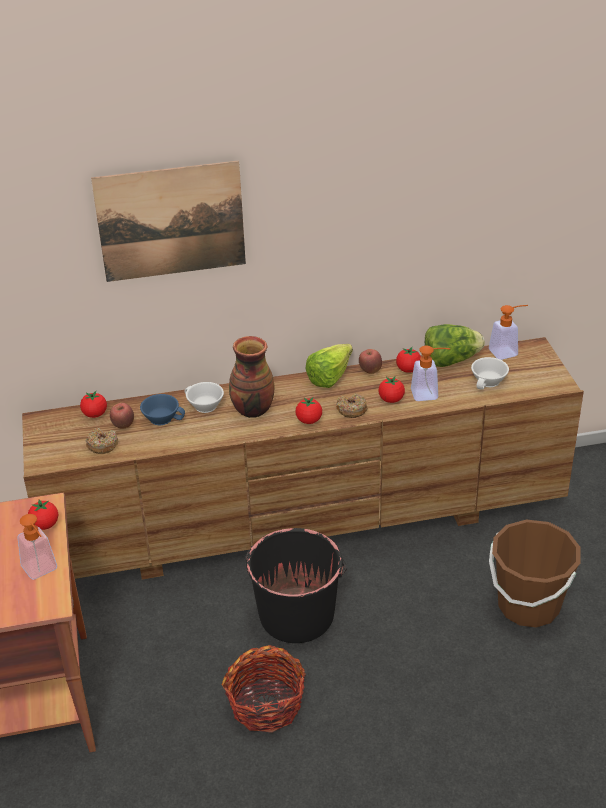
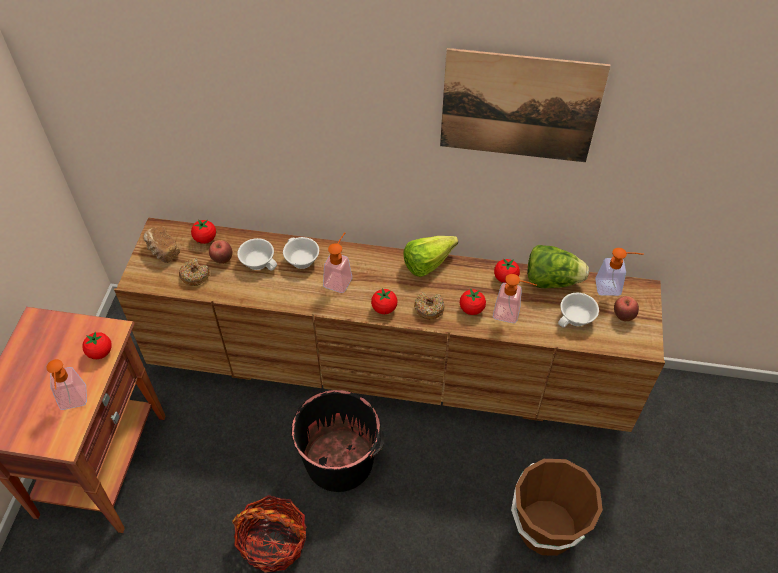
camera: 20 degrees right, 15 degrees up
(55, 435) = (162, 251): none -> bread
(162, 417) = (259, 261): blue cup -> white cup
(171, 221) = (282, 93): picture -> picture (519, 107)
(252, 410) = (340, 278): vase -> soap dispenser
(370, 371) = (468, 268): apple -> apple (623, 316)

